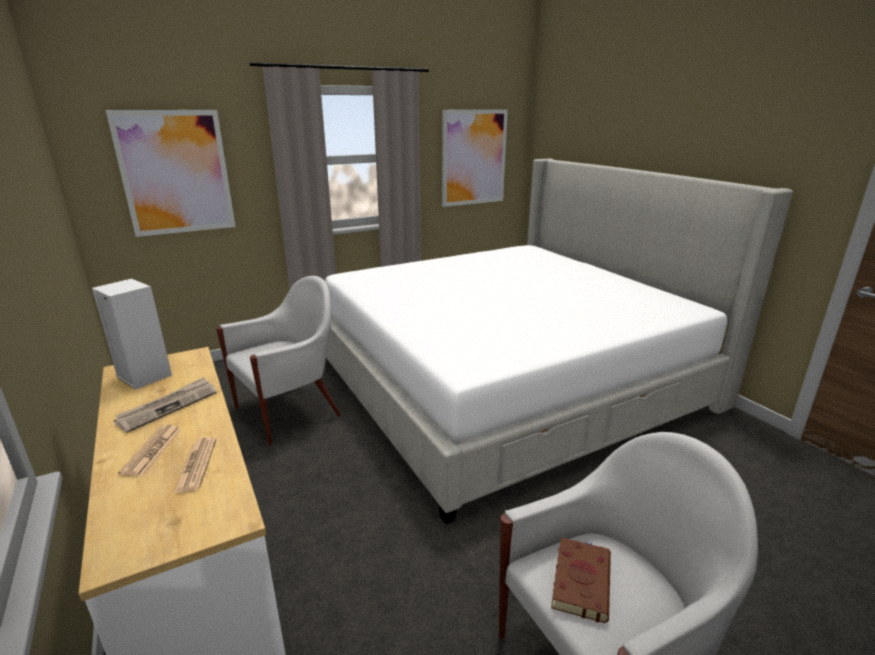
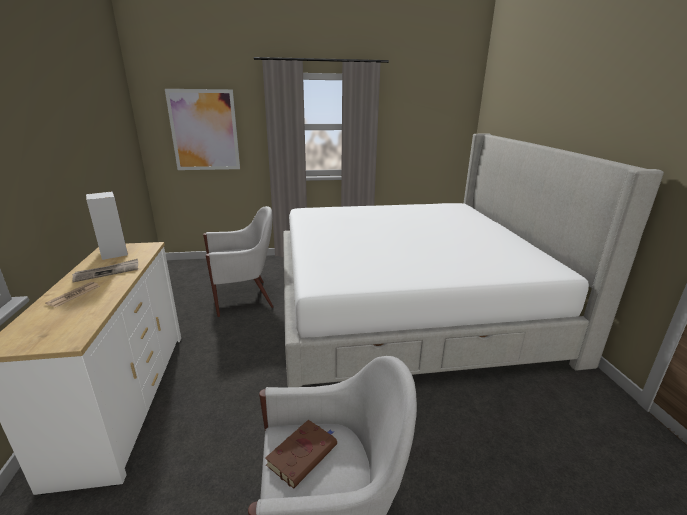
camera: 20 degrees right, 0 degrees up
(196, 465) = (85, 307): newspaper -> none
(473, 158) = (426, 130): picture -> none

